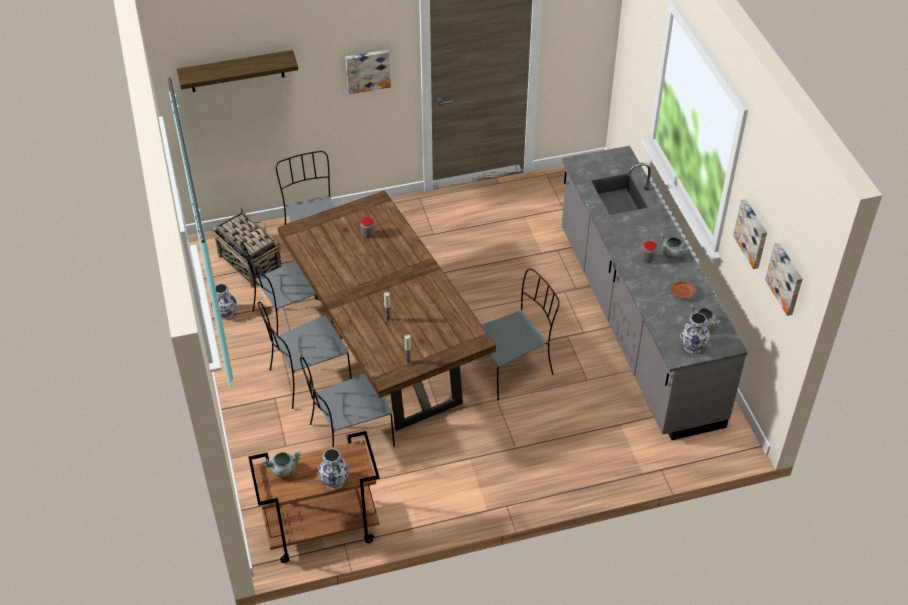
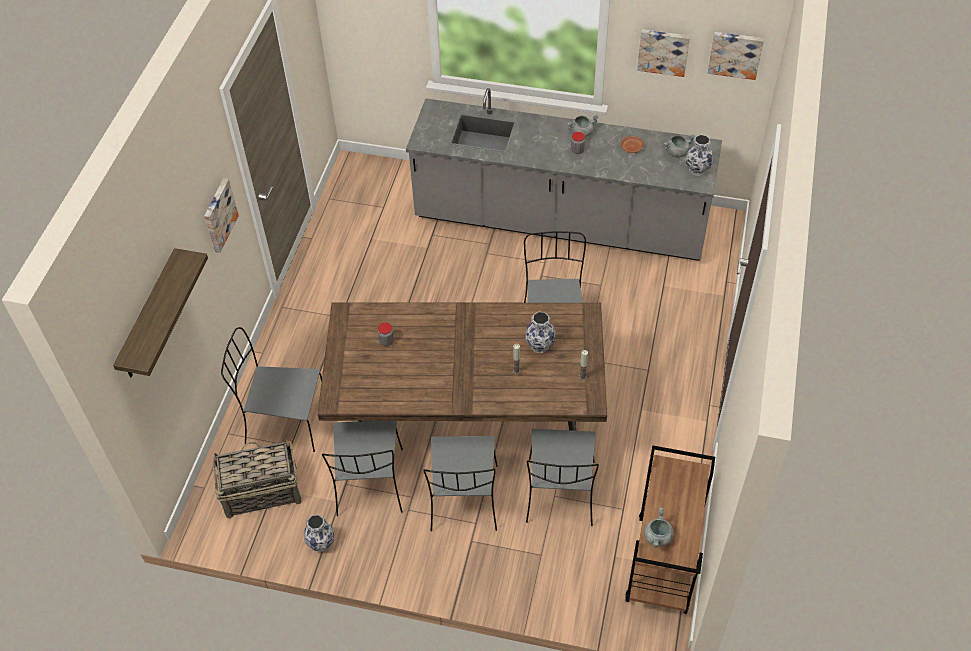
camera: 60 degrees left, 5 degrees up
(334, 482) = (694, 499): vase -> vase (540, 346)

